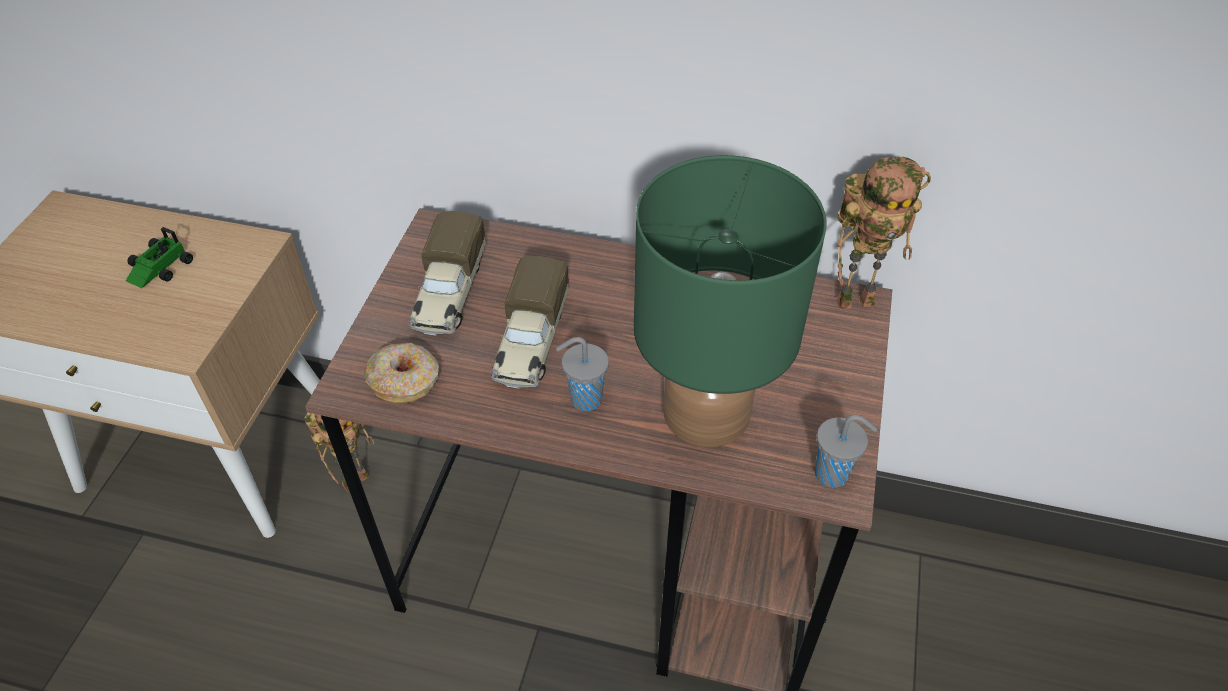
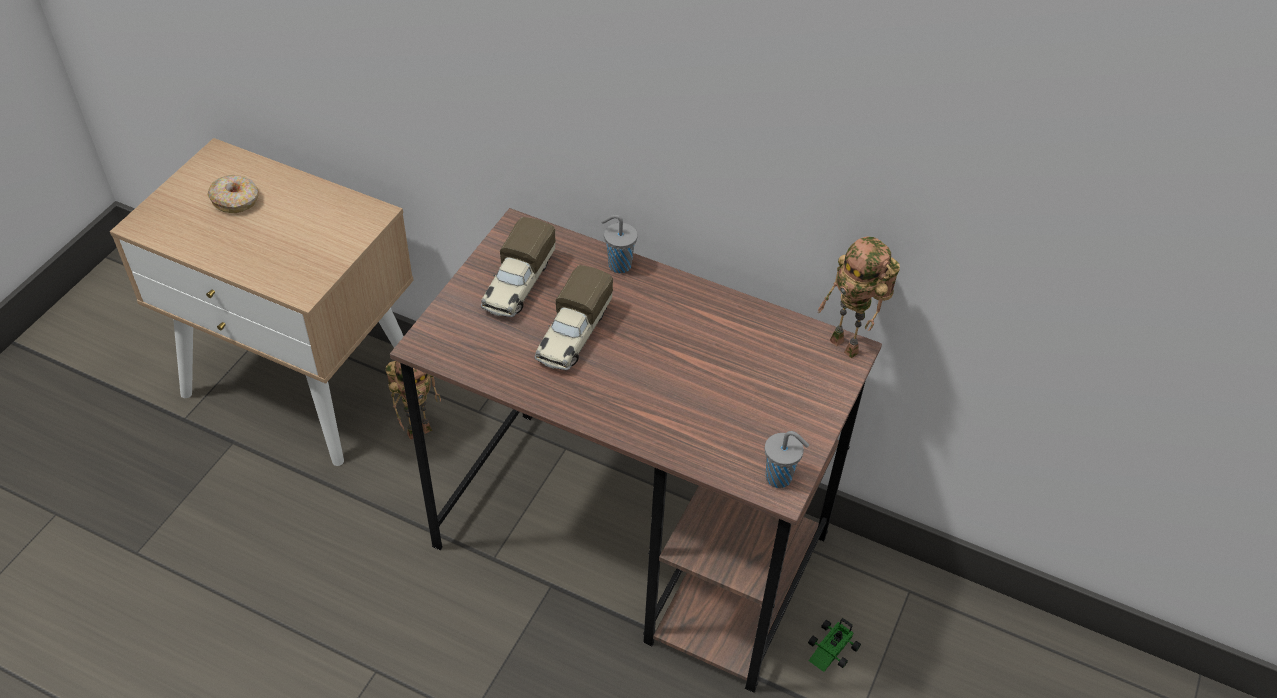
camera: 10 degrees right, 0 degrees up
(157, 267) = (289, 220): toy car -> toy car (830, 650)
(405, 380) = (469, 347): donut -> donut (236, 200)
(584, 399) = (603, 386): grey cup -> grey cup (618, 265)
(708, 413) = (697, 414): green table lamp -> none
(856, 299) = (848, 346): toy robot -> toy robot turned 45 degrees clockwise

